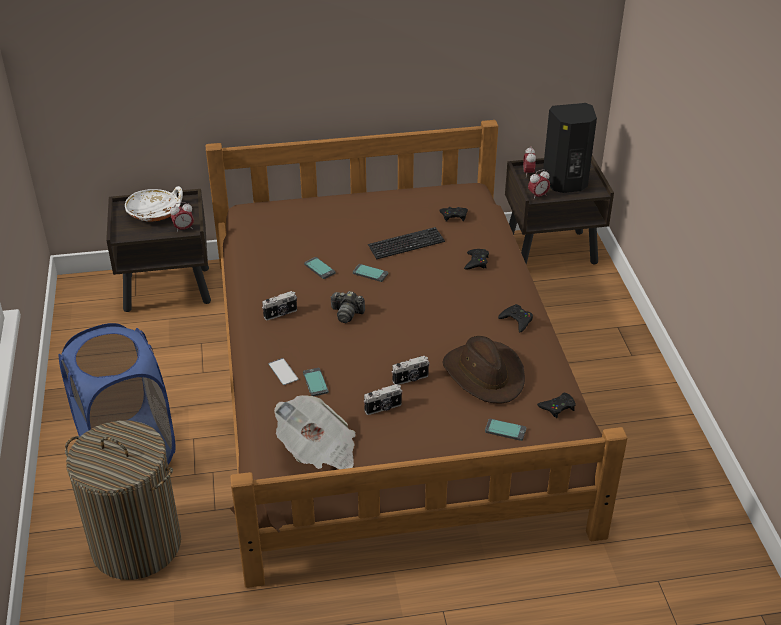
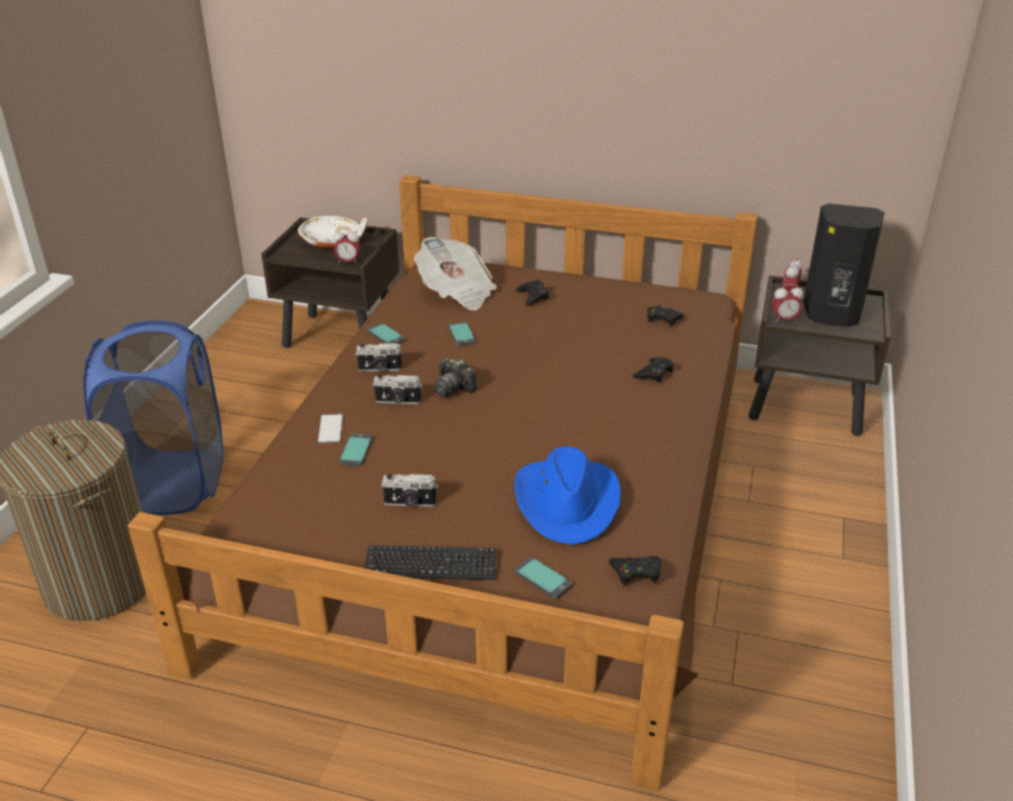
camera: 25 degrees right, 5 degrees down
(318, 450) = (294, 527): newspaper -> newspaper (456, 293)
(370, 273) = (515, 353): phone -> phone (386, 335)
(406, 244) = (581, 335): keyboard -> keyboard (430, 565)
(411, 379) = (470, 480): camera -> camera (398, 401)
(484, 374) = (567, 502): brown hat -> blue hat
(517, 320) = (657, 451): black game controller -> black game controller (533, 296)

